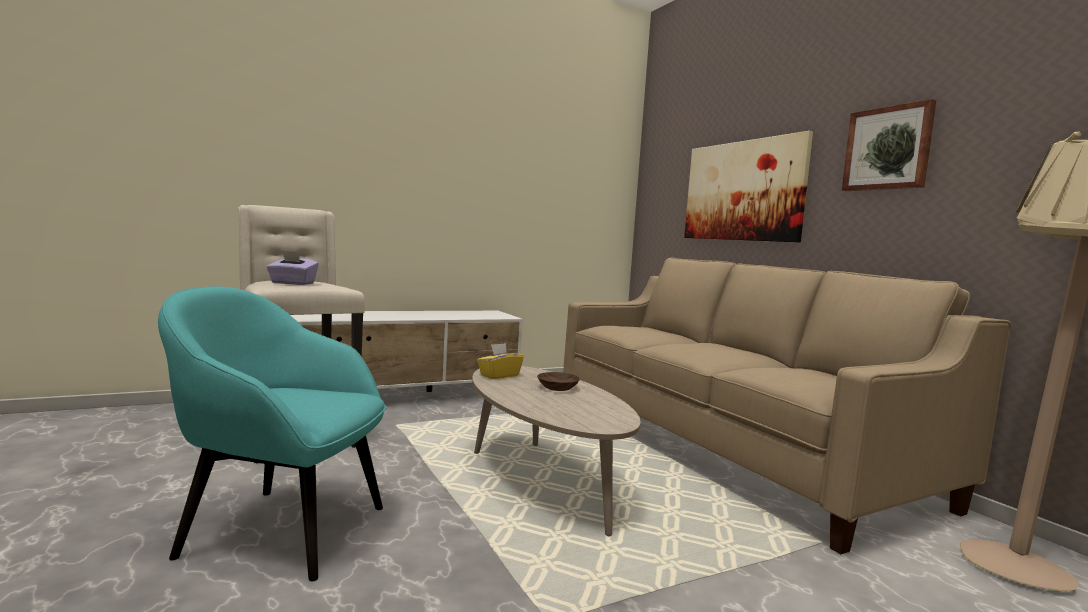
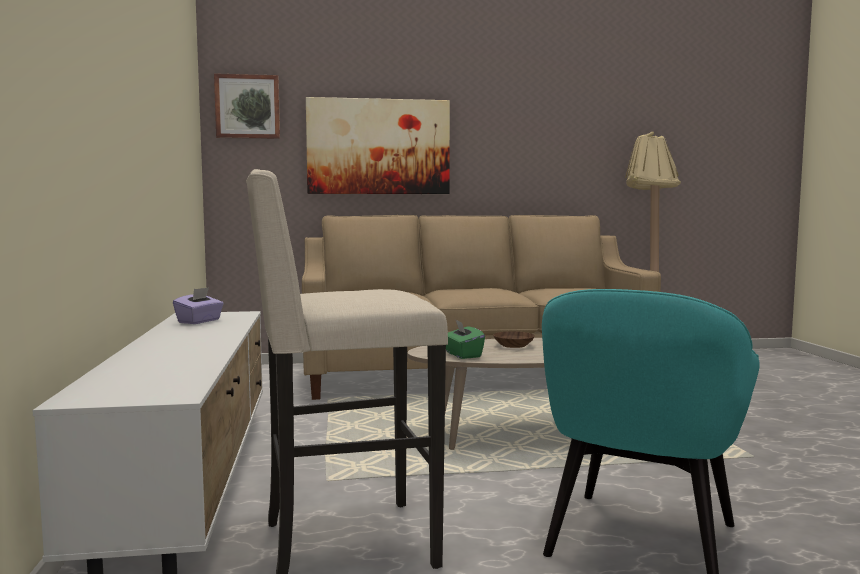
camera: 70 degrees left, 0 degrees up
(292, 283) = (372, 294): purple tissue box -> purple tissue box (199, 321)
(499, 375) = (462, 355): yellow tissue box -> green tissue box
(888, 149) = (512, 123): picture -> picture (247, 107)

